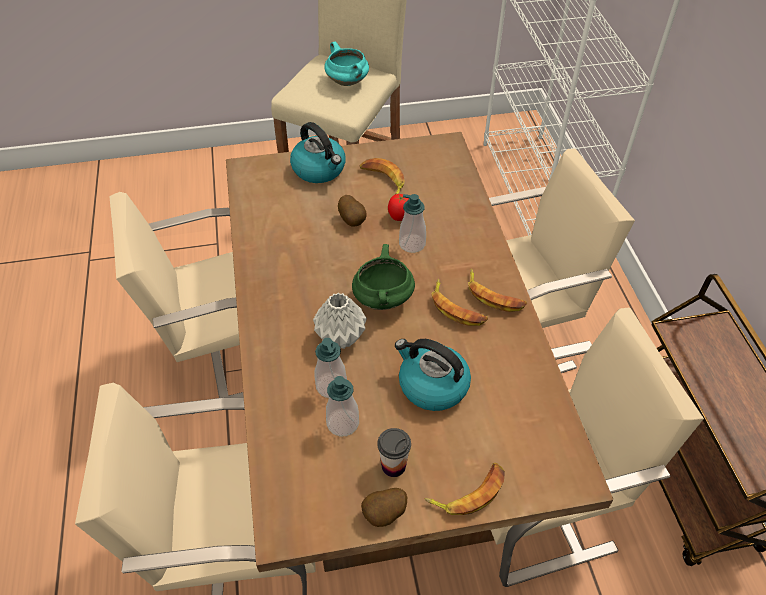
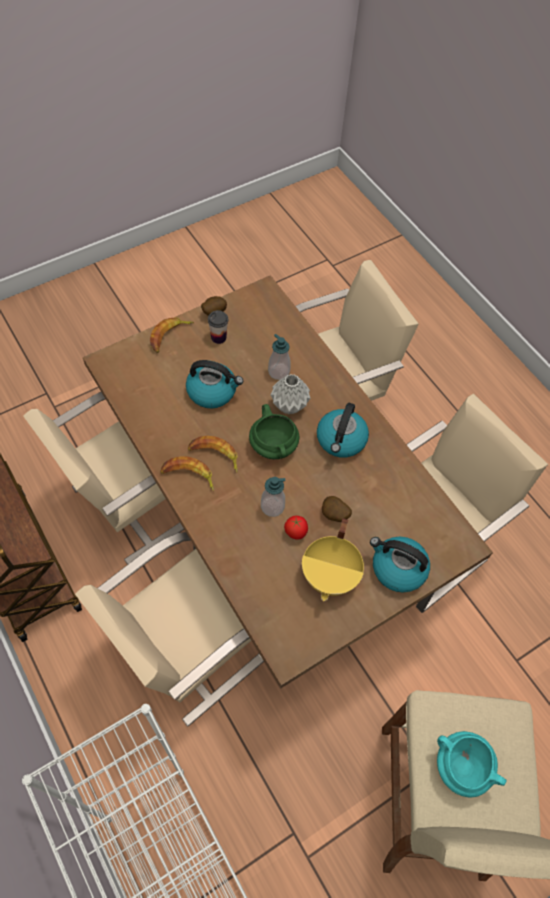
camera: 155 degrees right, 10 degrees up
(302, 283) = (341, 440): none -> kettle
(343, 423) = (260, 352): soap dispenser -> none
(383, 180) = (331, 575): banana -> yellow cooking pot

